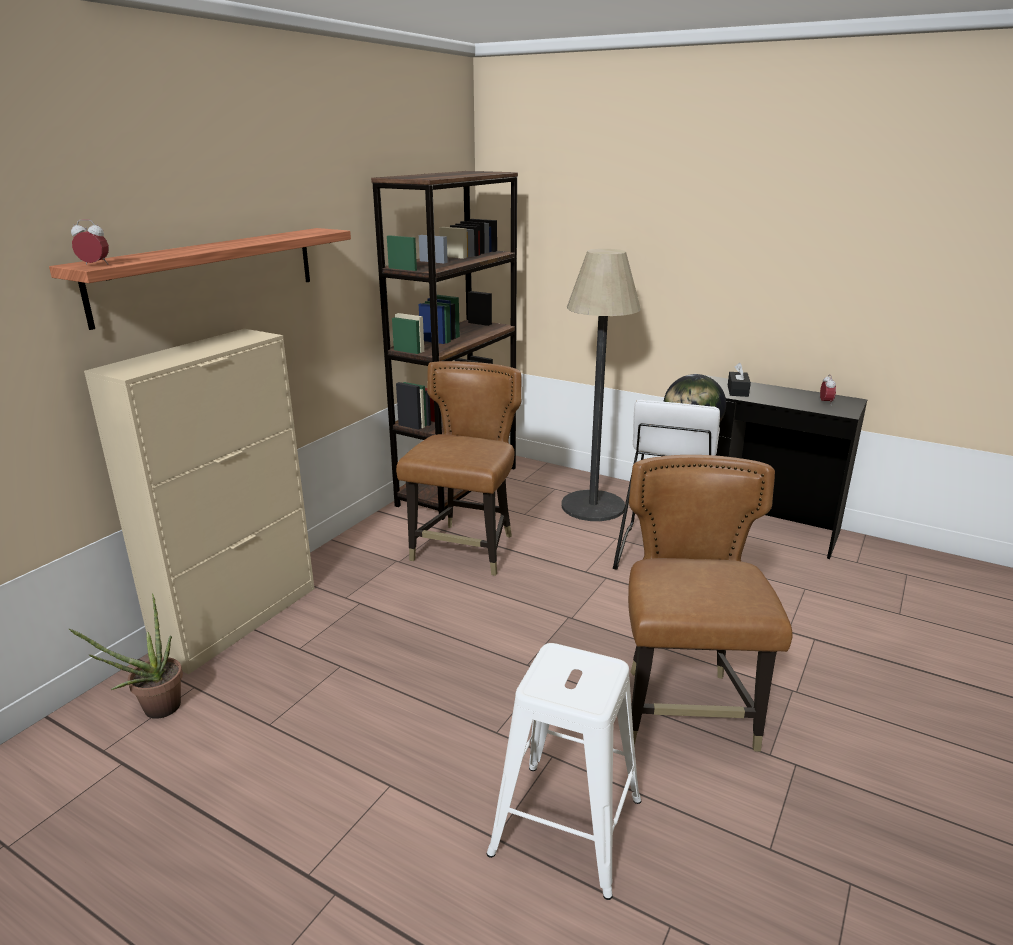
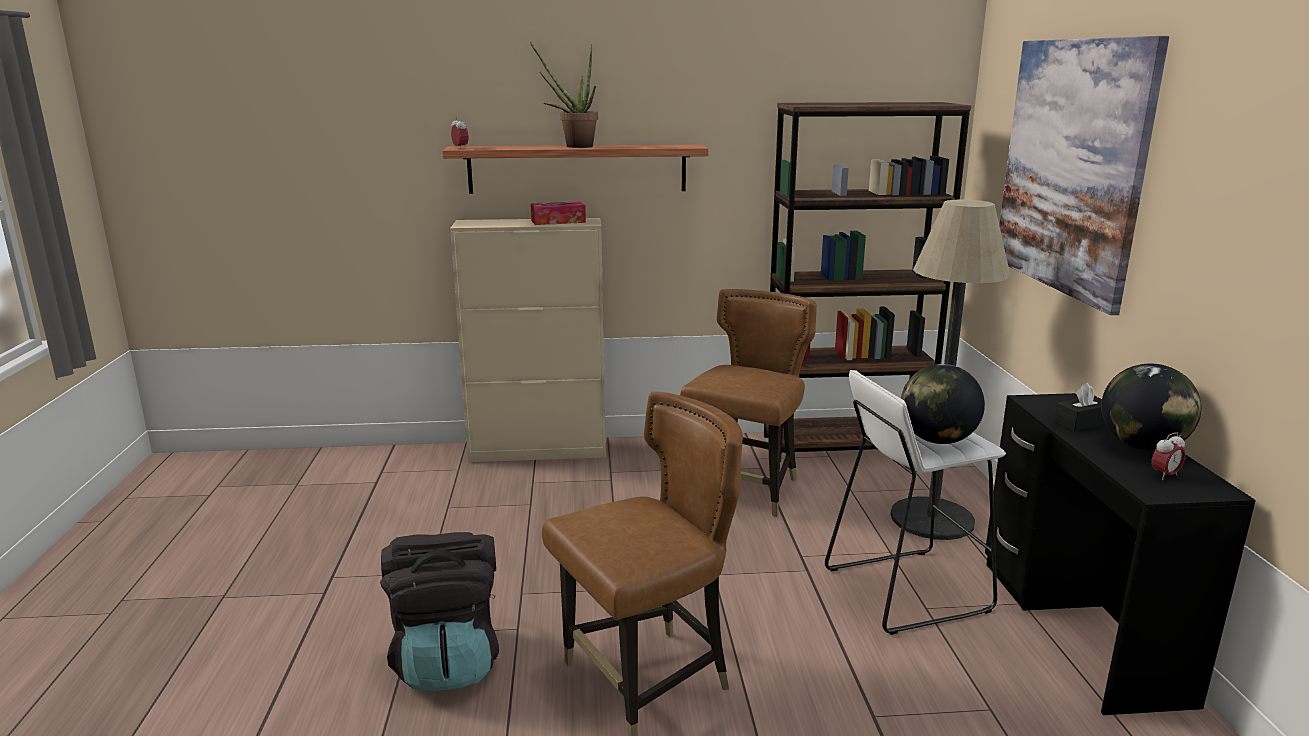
camera: 55 degrees right, 5 degrees down
(154, 711) = (426, 469): potted plant -> potted plant (573, 146)
(221, 341) = (558, 221): none -> tissue box
(466, 549) = (747, 489): brown chair -> brown chair turned 45 degrees counterclockwise
(565, 824) = (448, 660): white stool -> black backpack
(632, 215) = (1071, 167): none -> picture
(784, 392) = (1142, 446): none -> globe

